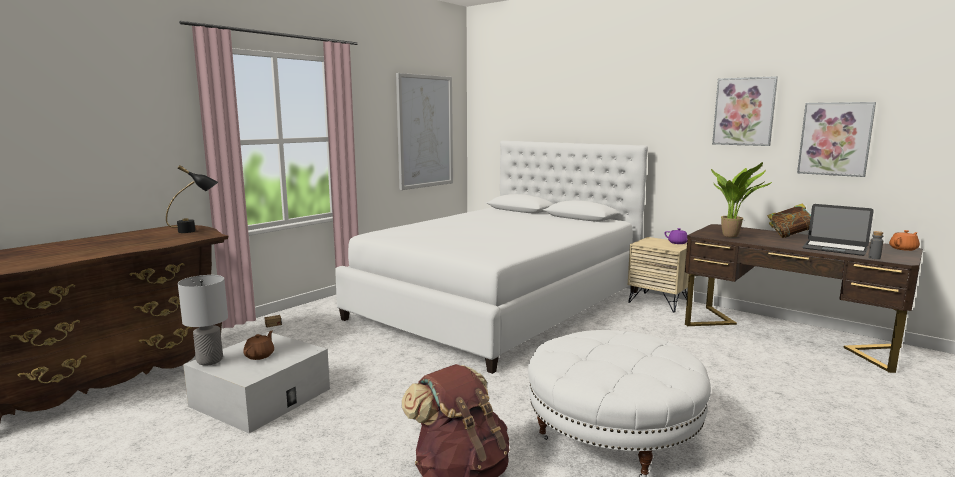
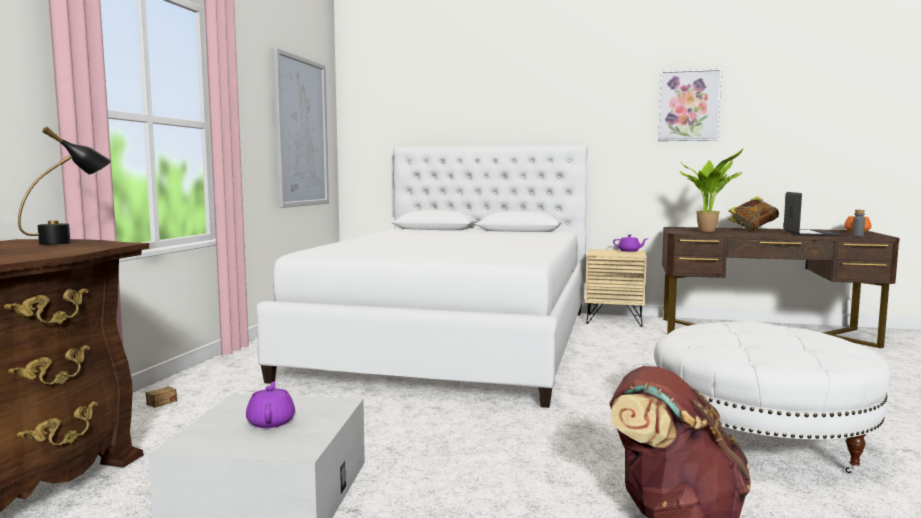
camera: 25 degrees left, 5 degrees down
(210, 362) = (198, 444): grey table lamp -> none
(260, 355) = (271, 422): brown teapot -> purple teapot
(834, 248) = (811, 233): laptop -> laptop turned 90 degrees counterclockwise
(835, 139) = (779, 130): picture -> none

